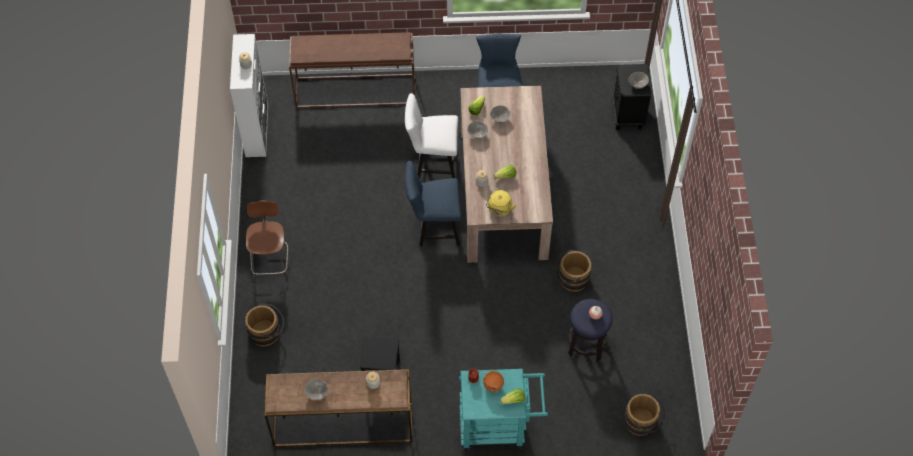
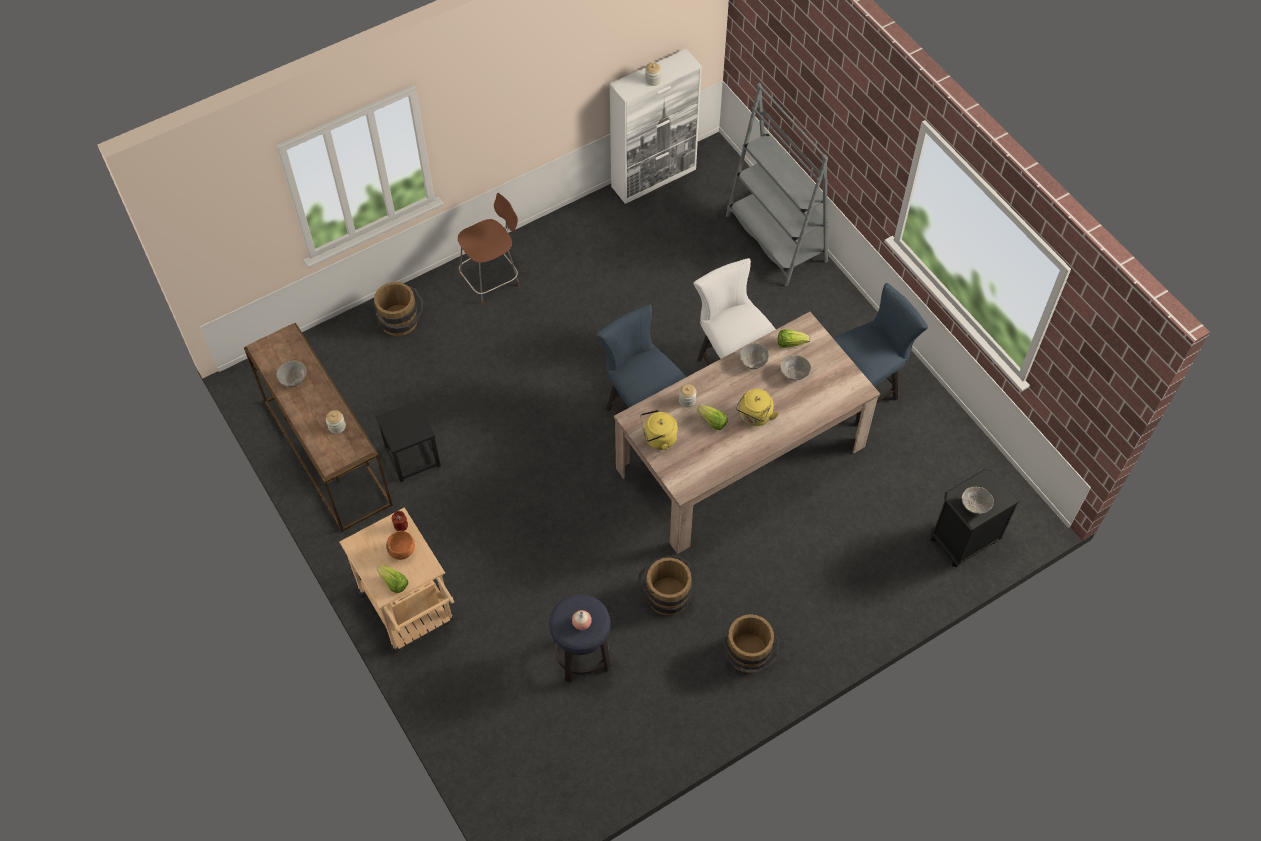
camera: 60 degrees right, 0 degrees up
(356, 91) = (776, 239): brown console table -> grey bookcase
(499, 427) = (411, 613): turquoise cart -> beige cart
(516, 153) = (754, 417): none -> yellow kettle
(643, 423) = (507, 777): brown bucket -> brown bucket (748, 657)

